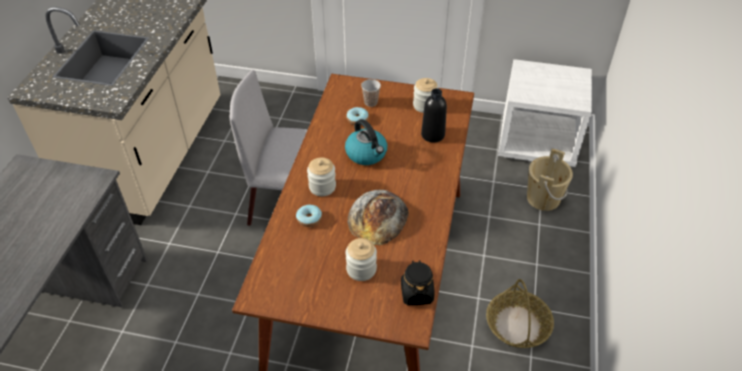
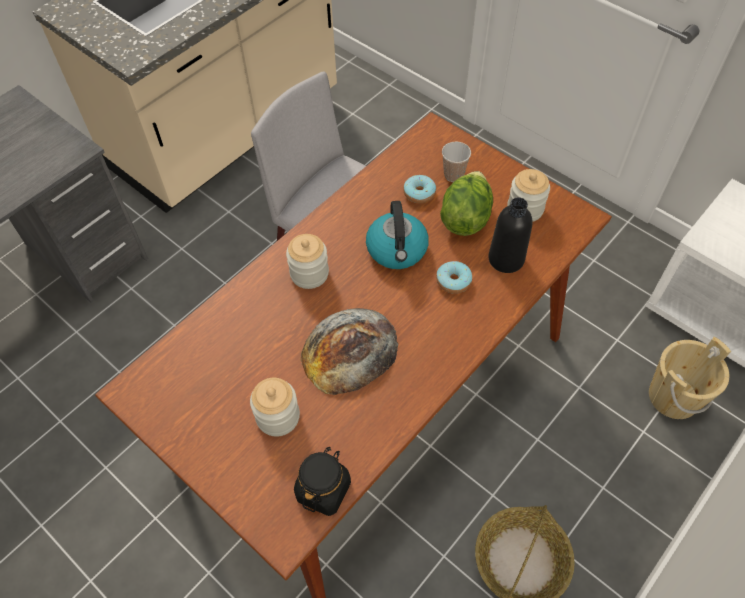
camera: 30 degrees right, 10 degrees up
(309, 219) = (263, 312): donut -> donut (453, 281)
(394, 122) = (465, 218): none -> lettuce

